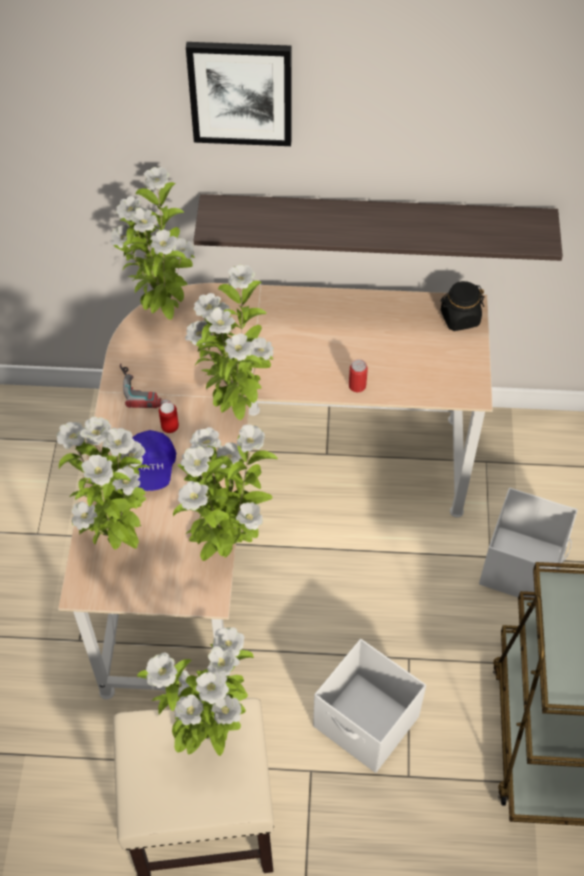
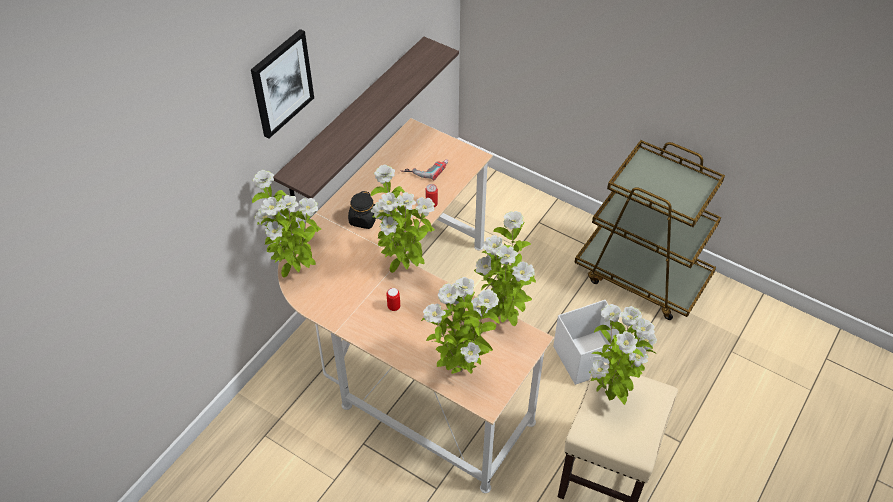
camera: 60 degrees left, 5 degrees down
(145, 388) = (352, 306): power drill -> power drill (425, 168)
(151, 468) = (419, 330): blue cap -> none
(459, 318) = (418, 137): black jar -> black jar (363, 220)
(522, 565) = (533, 236): white storage box -> none

